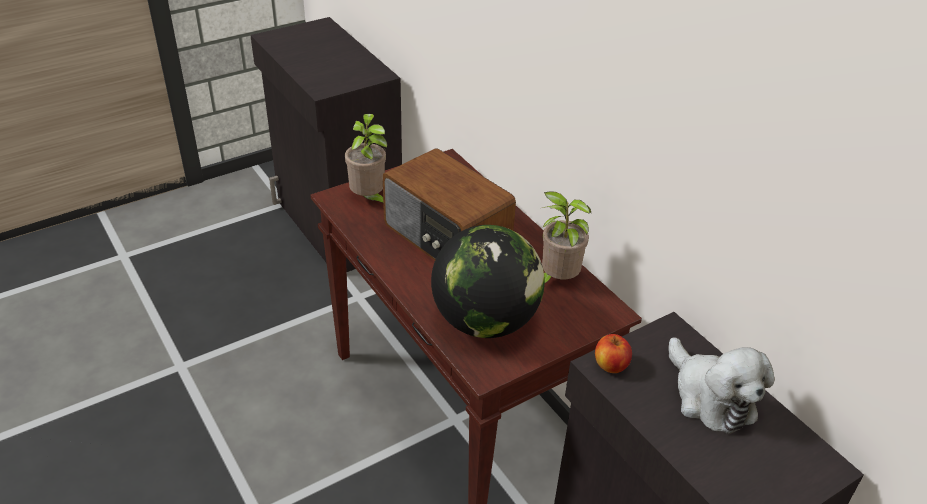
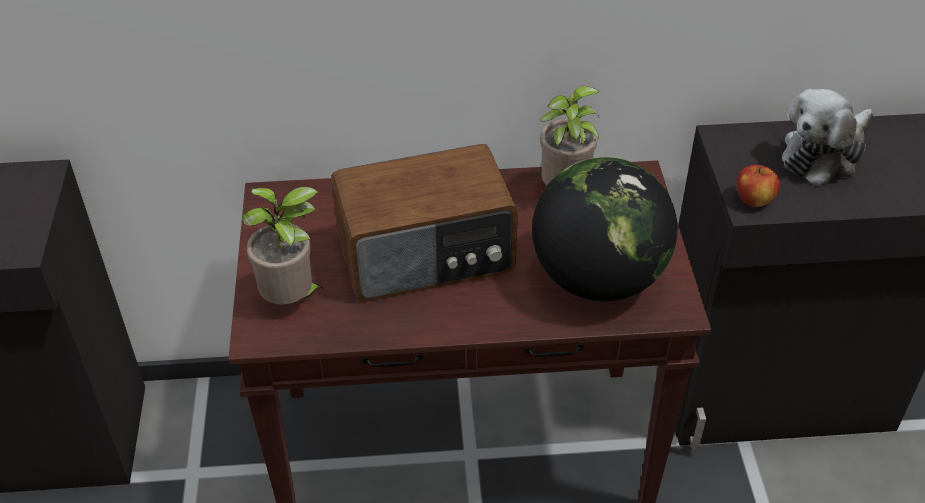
camera: 60 degrees left, 5 degrees up
(710, 397) = (824, 154): plush toy -> plush toy turned 135 degrees clockwise

